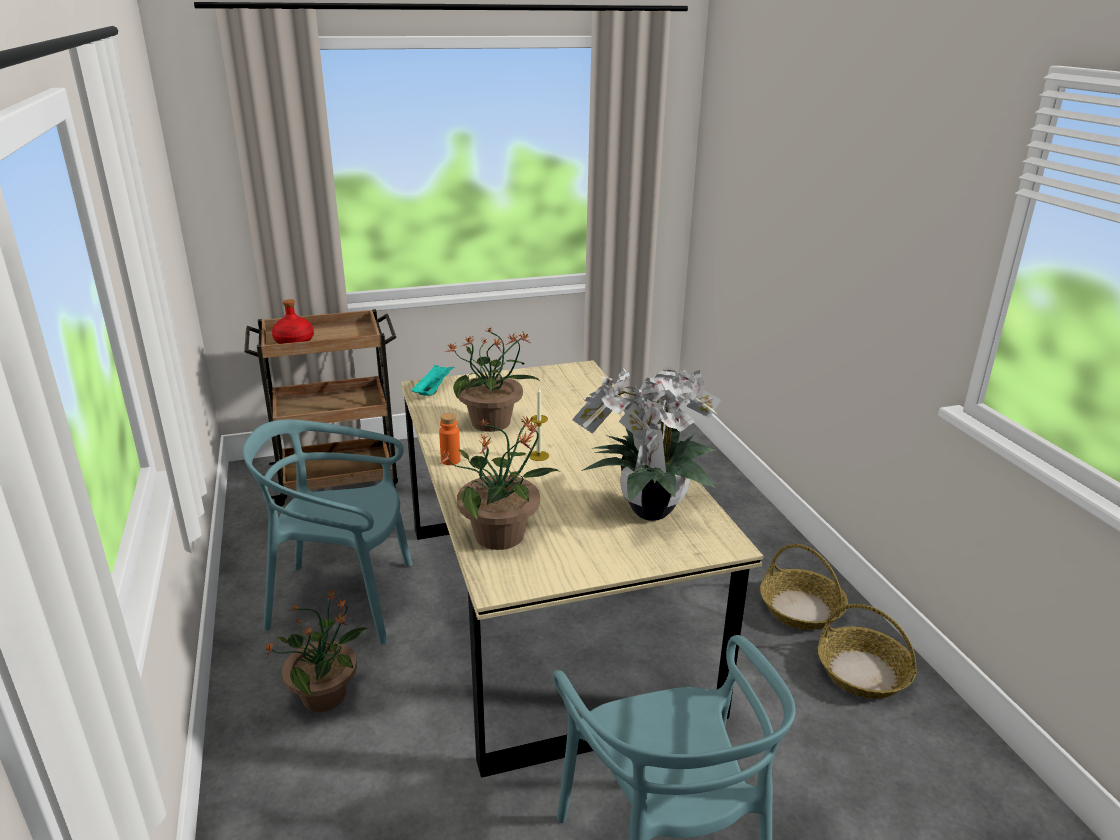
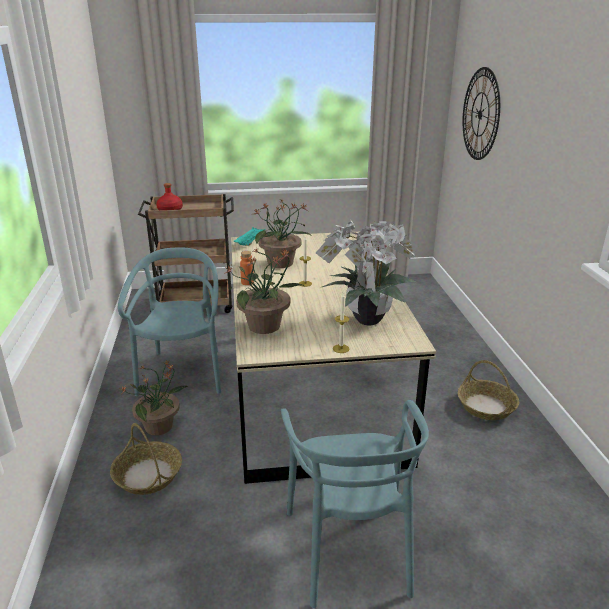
camera: 10 degrees right, 0 degrees up
(343, 599) = (183, 373): turquoise chair -> turquoise chair turned 75 degrees clockwise
(626, 564) = (341, 348): none -> candle
(751, 183) = (480, 114): none -> wall clock
(862, 672) = (519, 450): basket -> basket (147, 475)

